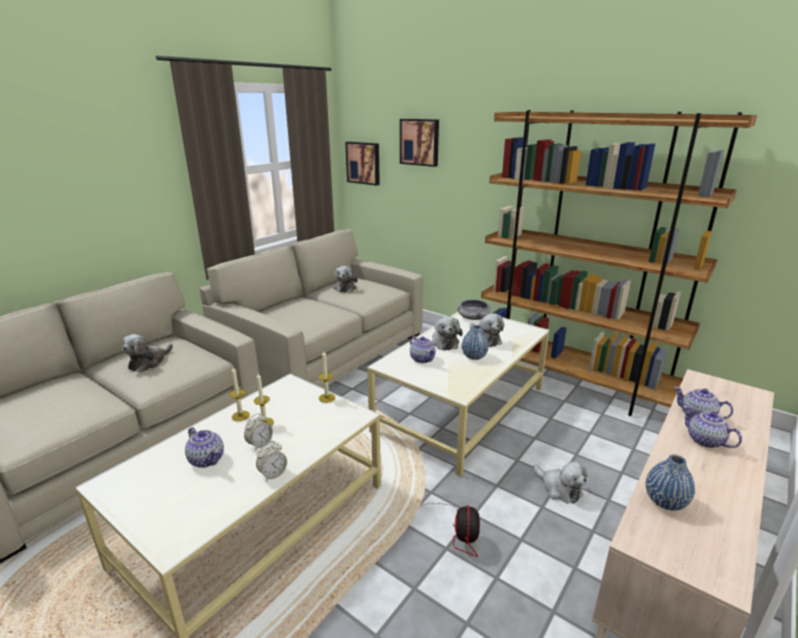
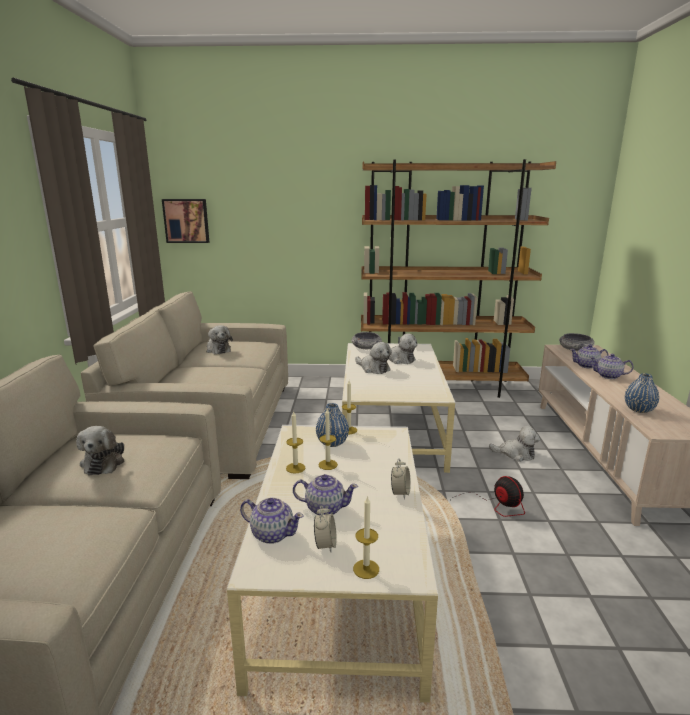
camera: 35 degrees left, 5 degrees down
(154, 523) = (366, 569): none -> candle
(260, 444) = (351, 479): alarm clock -> alarm clock (325, 545)
(420, 142) = (257, 195): picture -> none
(422, 359) = (376, 383): teapot -> teapot (272, 533)
(474, 356) = (410, 372): blue vase -> blue vase (332, 442)
(721, 388) = (575, 349): none -> bowl

